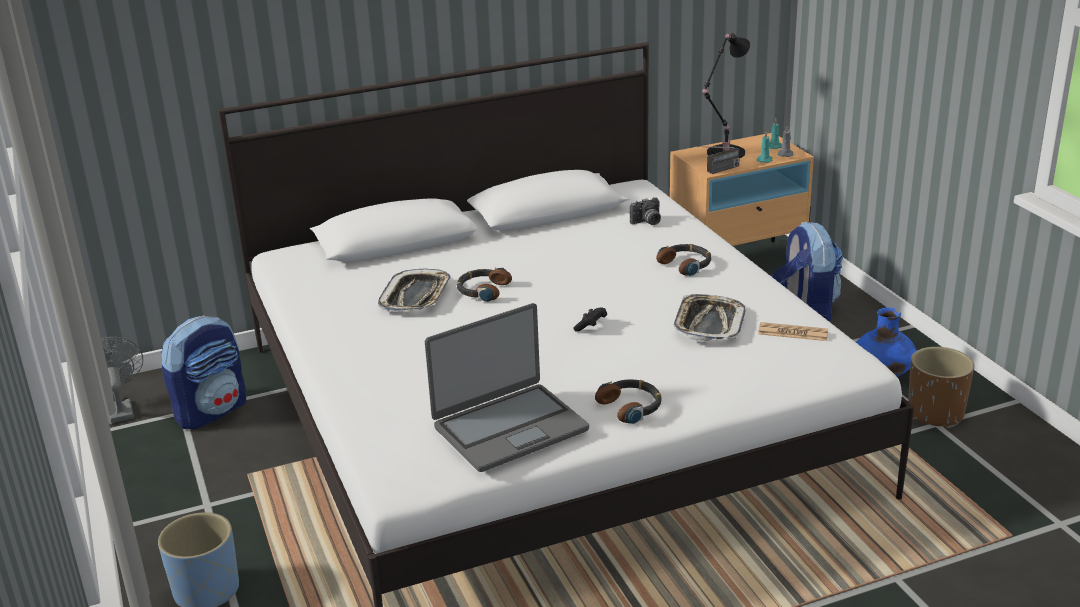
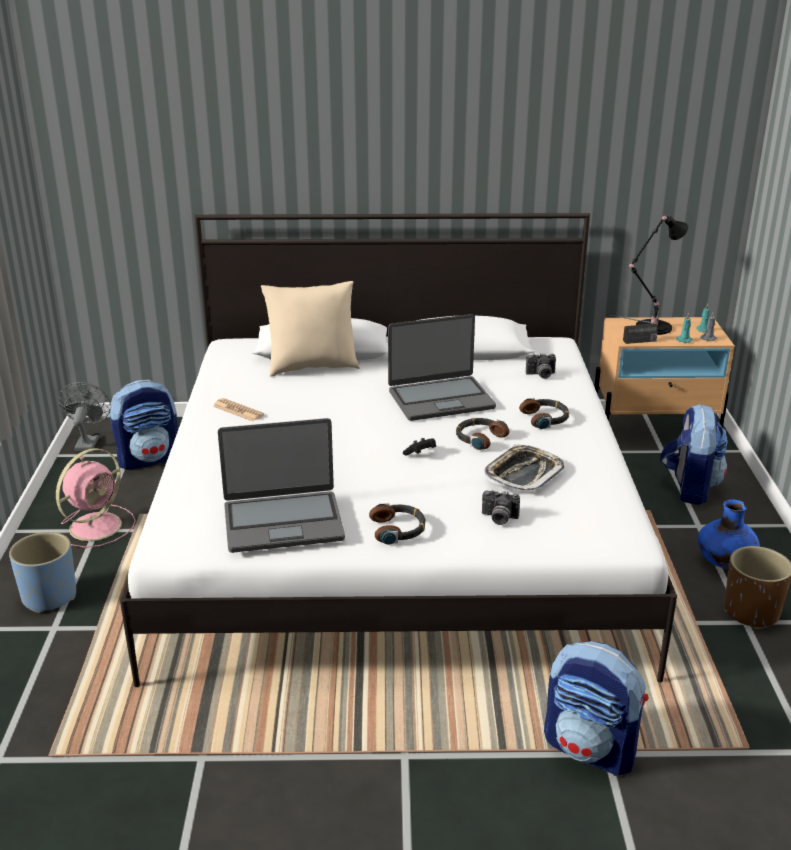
camera: 20 degrees right, 0 degrees up
(205, 499) = (97, 525): none -> pink fan
(400, 262) = (312, 367): none -> beige pillow
(416, 297) = (301, 398): tray -> none
(482, 290) = (357, 404): headphones -> headphones (479, 438)
(566, 267) = (440, 399): none -> laptop
(720, 372) = (498, 518): none -> camera
(793, 333) = (593, 499): newspaper -> newspaper (238, 411)
(880, 578) = (591, 749): none -> backpack

